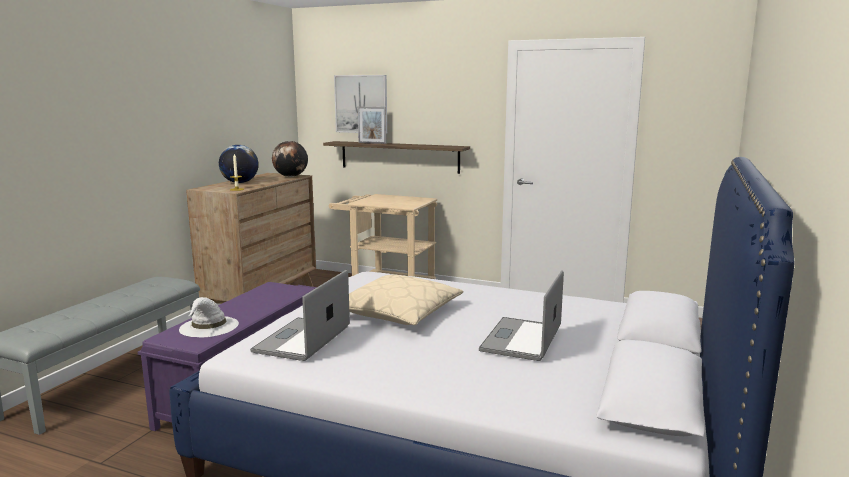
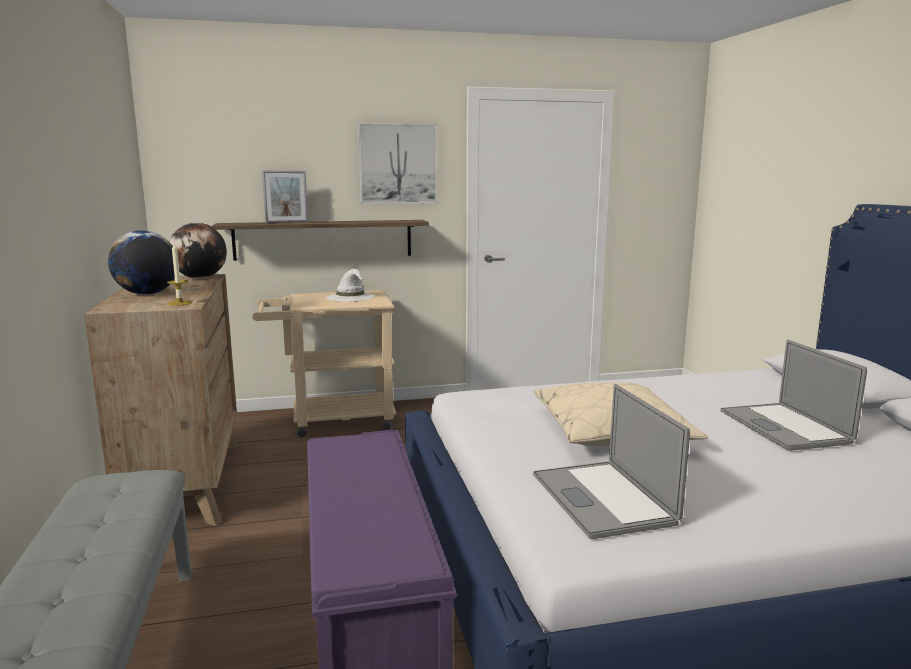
camera: 35 degrees left, 0 degrees up
(209, 327) = (374, 528): white hat -> white hat (351, 297)
(361, 104) = (260, 167): picture -> picture (398, 164)

